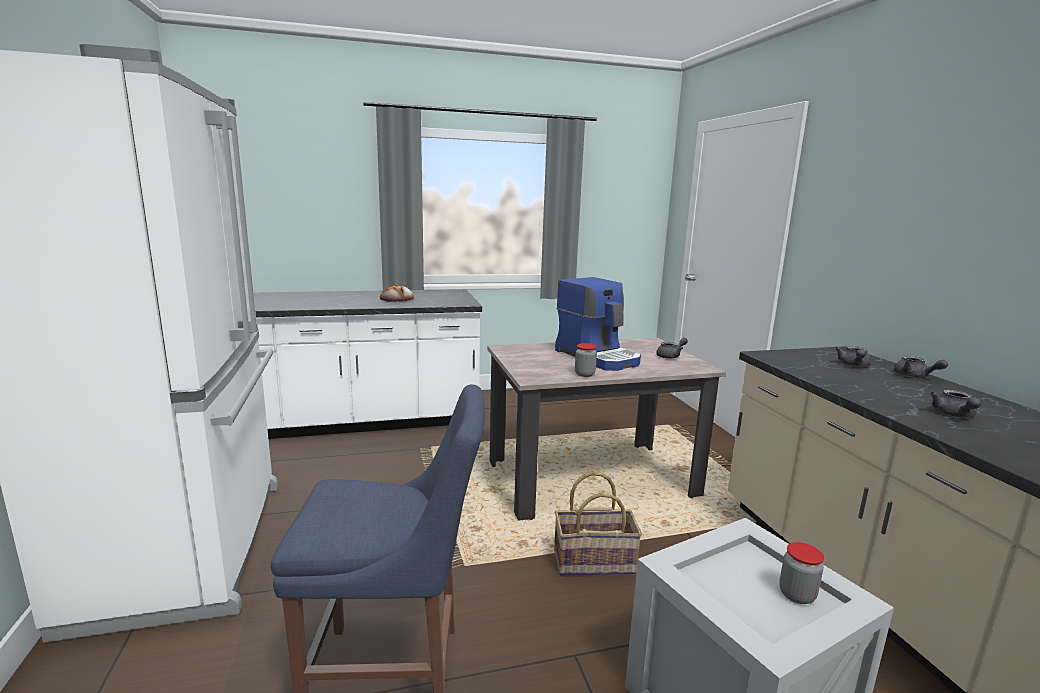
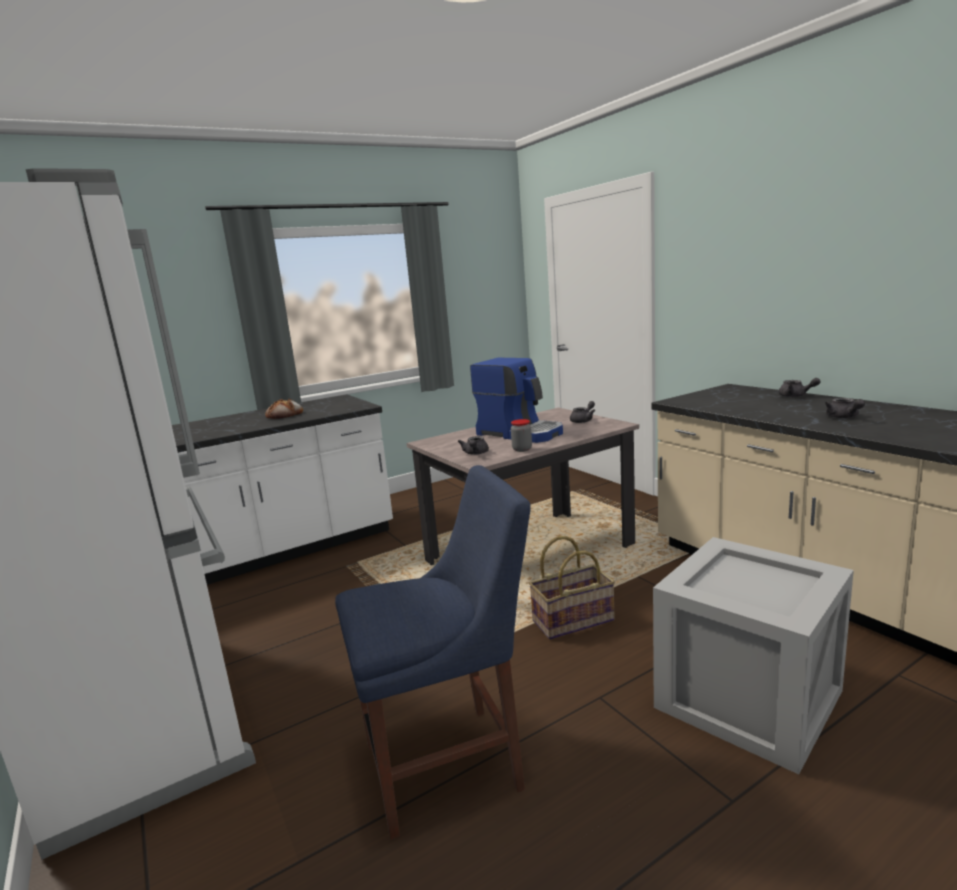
camera: 15 degrees left, 0 degrees up
(797, 595) = (783, 581): jar -> none
(853, 365) = (746, 396): grey teapot -> grey teapot (475, 453)

